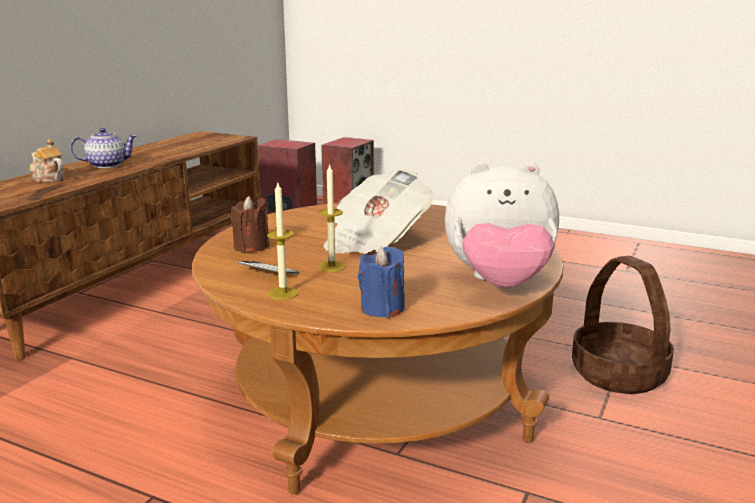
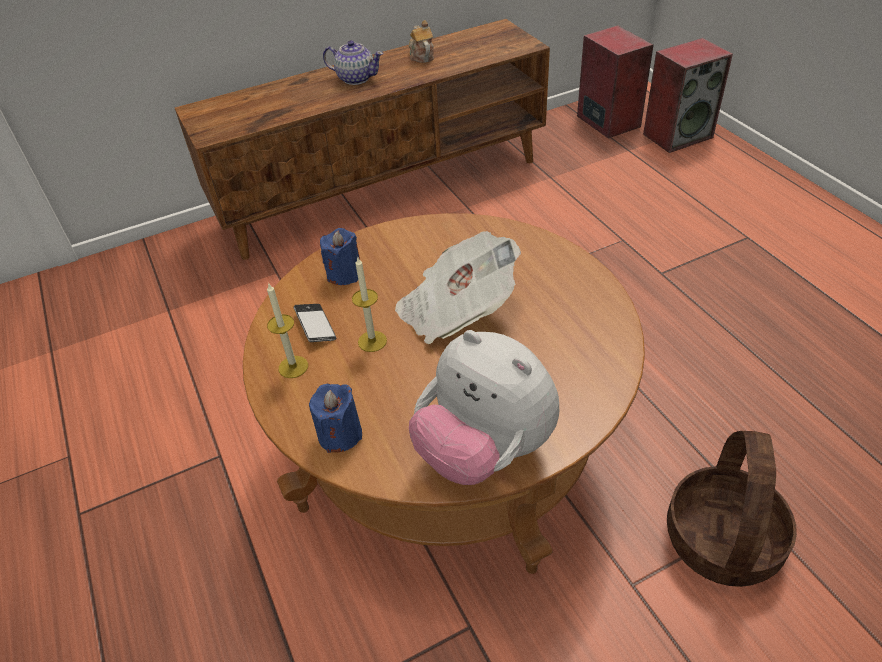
camera: 40 degrees right, 25 degrees up
(48, 179) = (290, 93): teapot -> teapot (421, 56)
(251, 247) = (344, 274): brown candle -> blue candle

